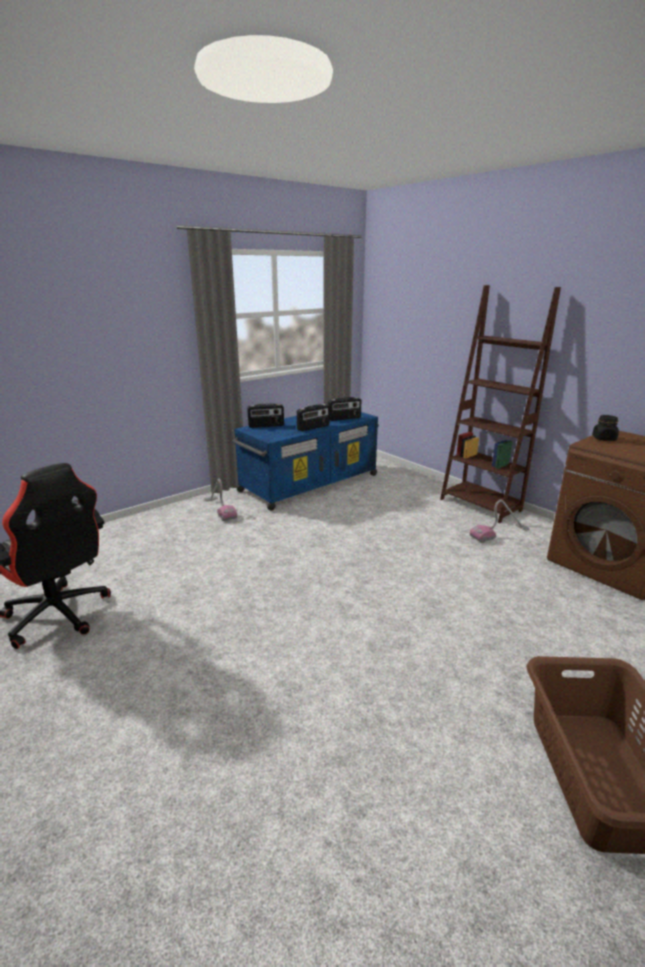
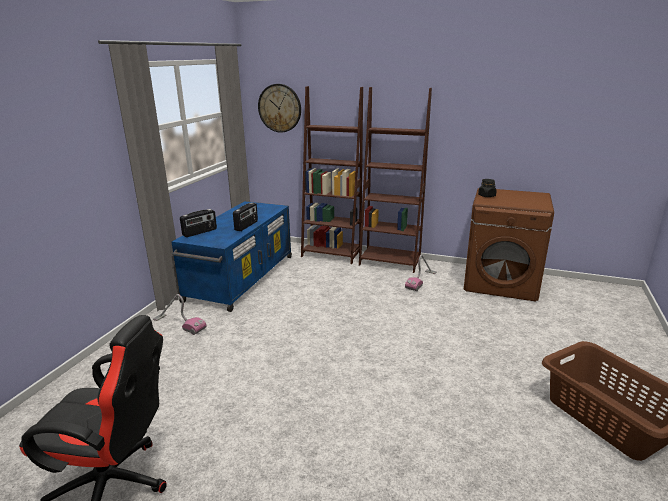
camera: 30 degrees left, 0 degrees up
(344, 418) = (263, 212): radio -> none
(394, 308) = (279, 108): none -> wall clock
(420, 481) = (331, 254): none -> brown bookcase

